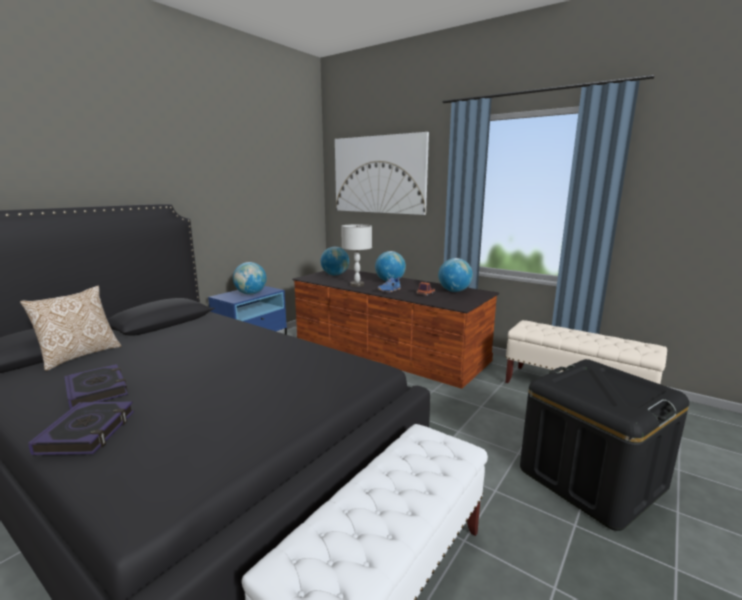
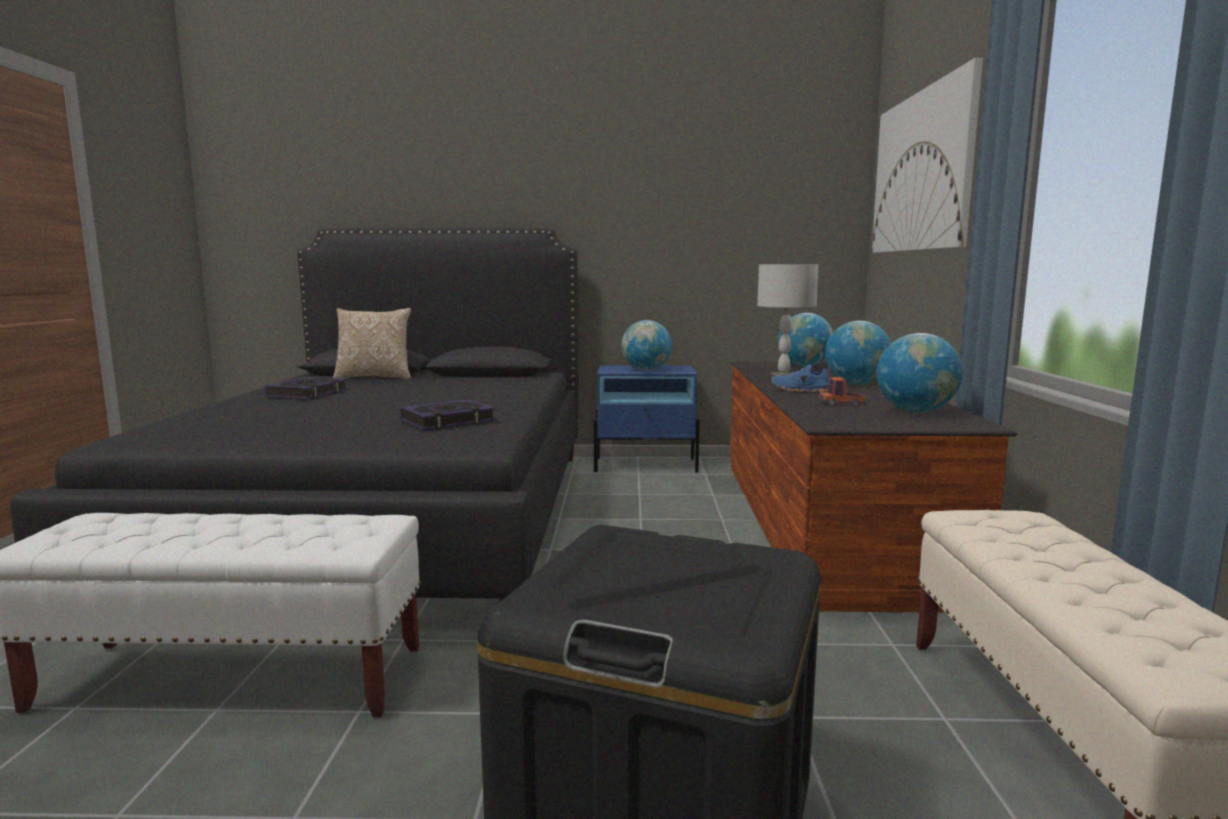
camera: 55 degrees right, 5 degrees down
(87, 432) = (228, 407): book -> book (448, 421)

